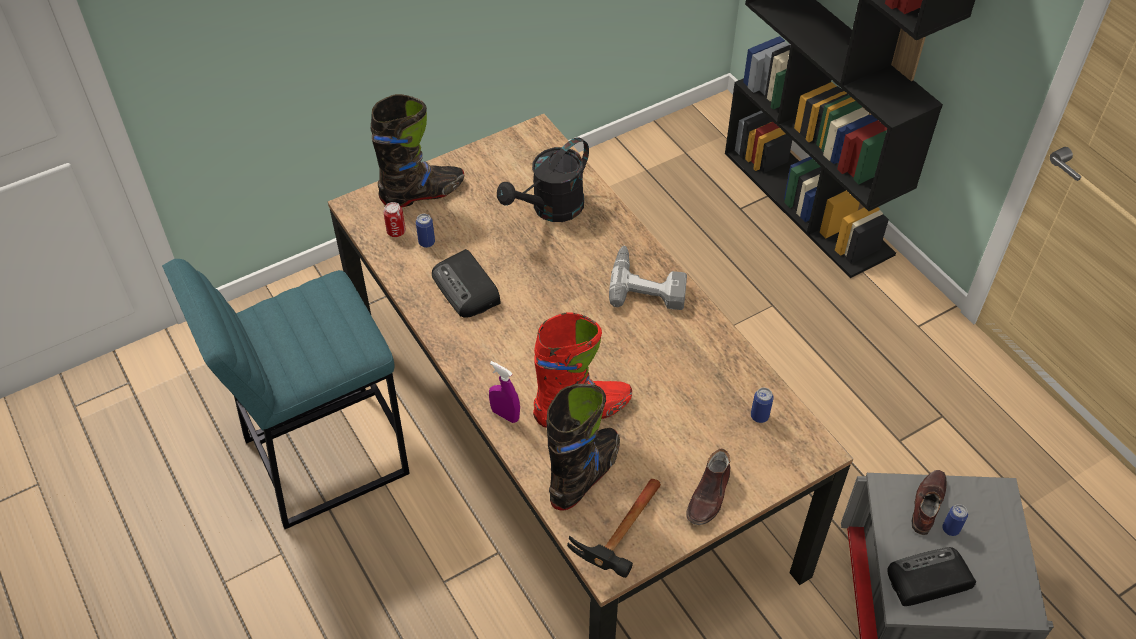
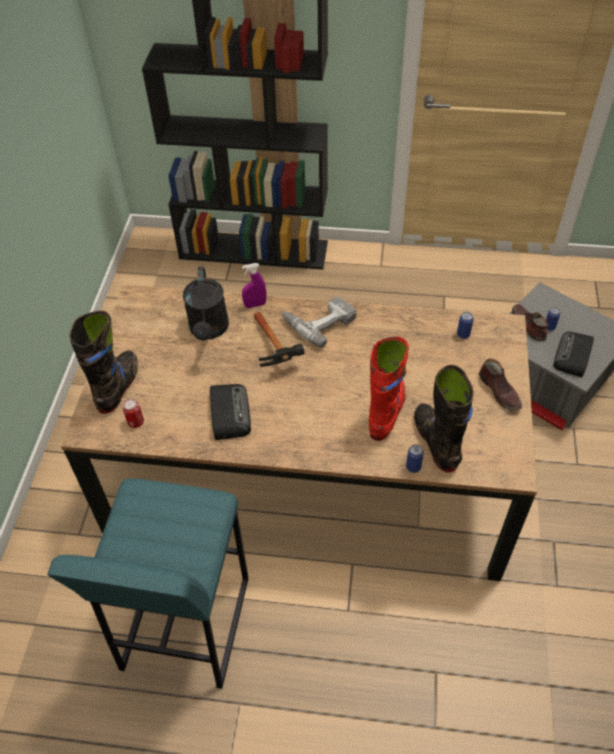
camera: 50 degrees left, 0 degrees up
(426, 242) = (164, 411): can -> can (413, 467)
(467, 289) = (229, 413): radio -> radio turned 105 degrees counterclockwise
(505, 415) = (353, 455): purple spray bottle -> purple spray bottle (255, 305)
(618, 546) = (503, 457): hammer -> hammer (276, 353)

